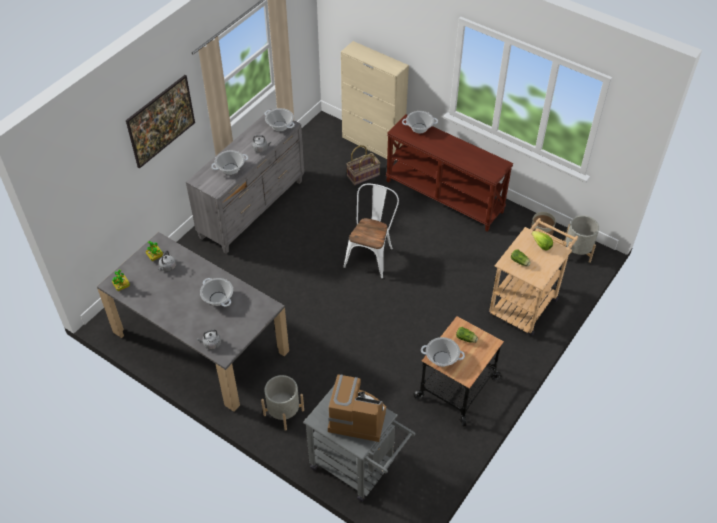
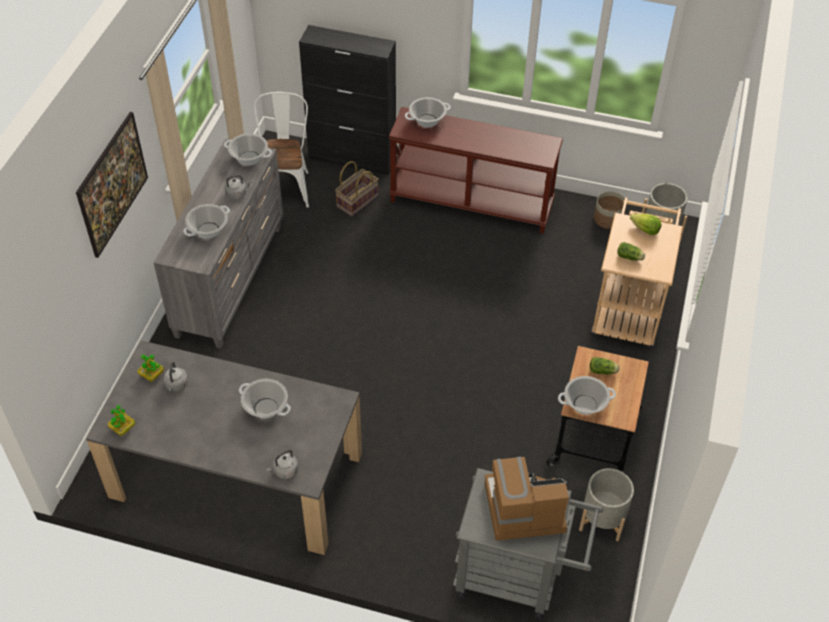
camera: 20 degrees left, 0 degrees up
(283, 412) = (390, 536): grey planter -> grey planter (602, 519)
(371, 255) = (413, 300): white chair -> white chair (285, 186)
(373, 144) = (352, 158): beige cabinet -> black cabinet

